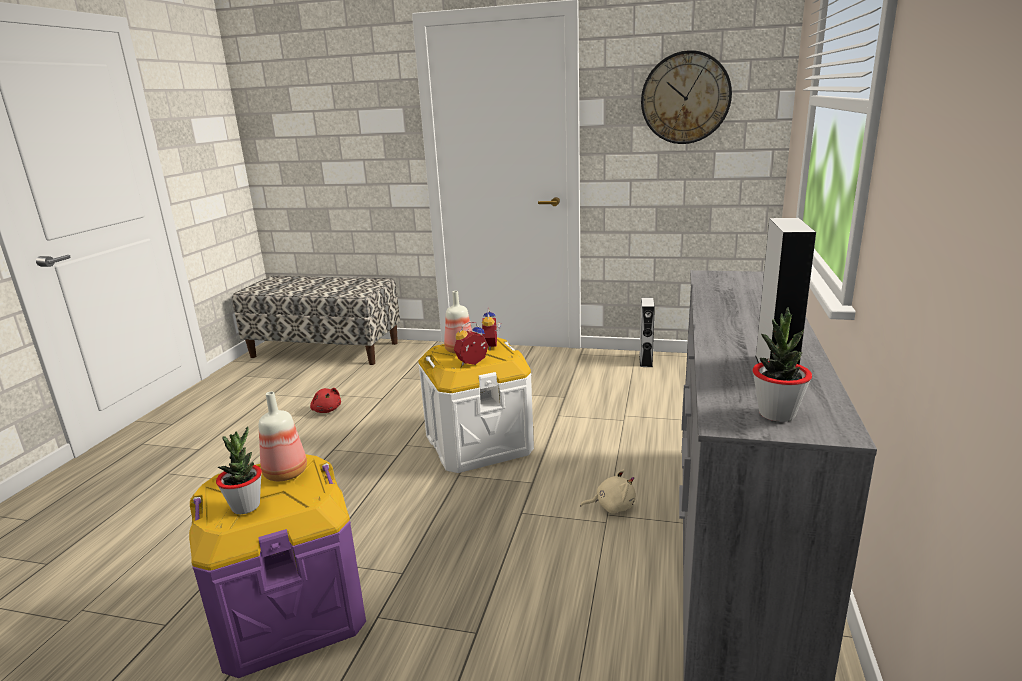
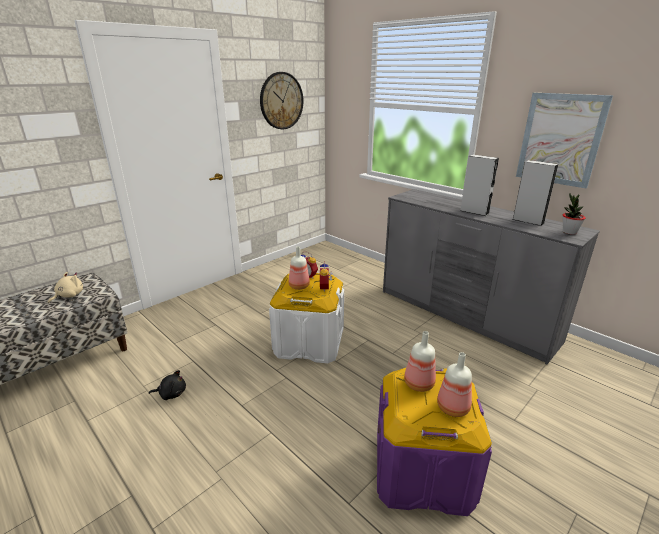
camera: 60 degrees left, 5 degrees up
(246, 506) = (452, 407): potted plant -> bottle
(327, 410) = (171, 393): red plush toy -> black plush toy
(612, 506) = (409, 326): beige plush toy -> beige plush toy (69, 296)
(645, 361) = (286, 263): grey speaker -> grey speaker (474, 212)
(935, 177) = (560, 139): none -> picture

